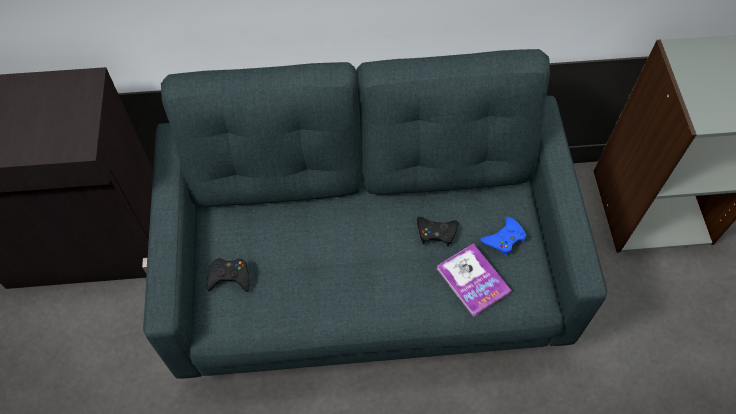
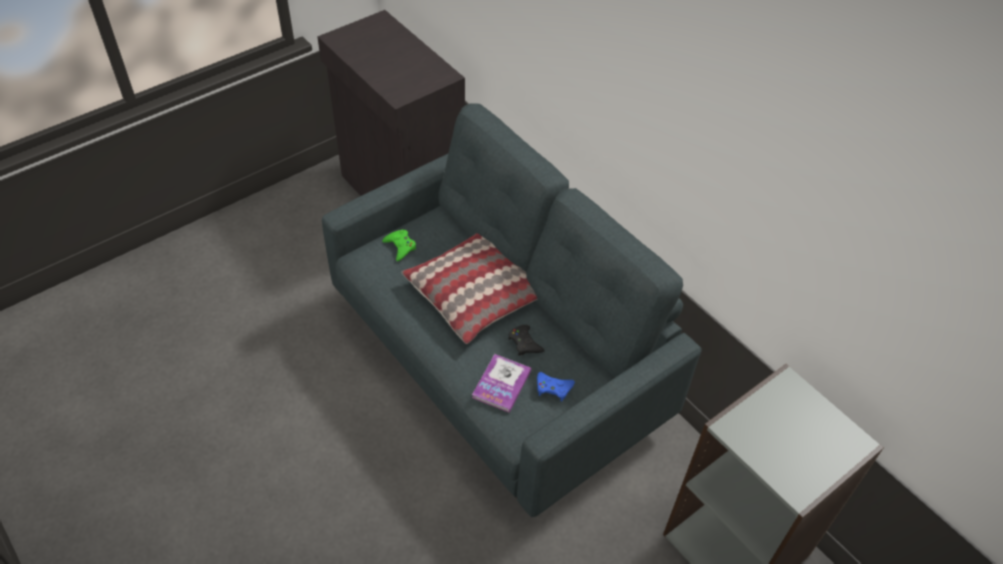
camera: 55 degrees right, 10 degrees down
(229, 277) = (400, 247): black game controller -> green game controller
(344, 240) = (475, 293): none -> pillow

